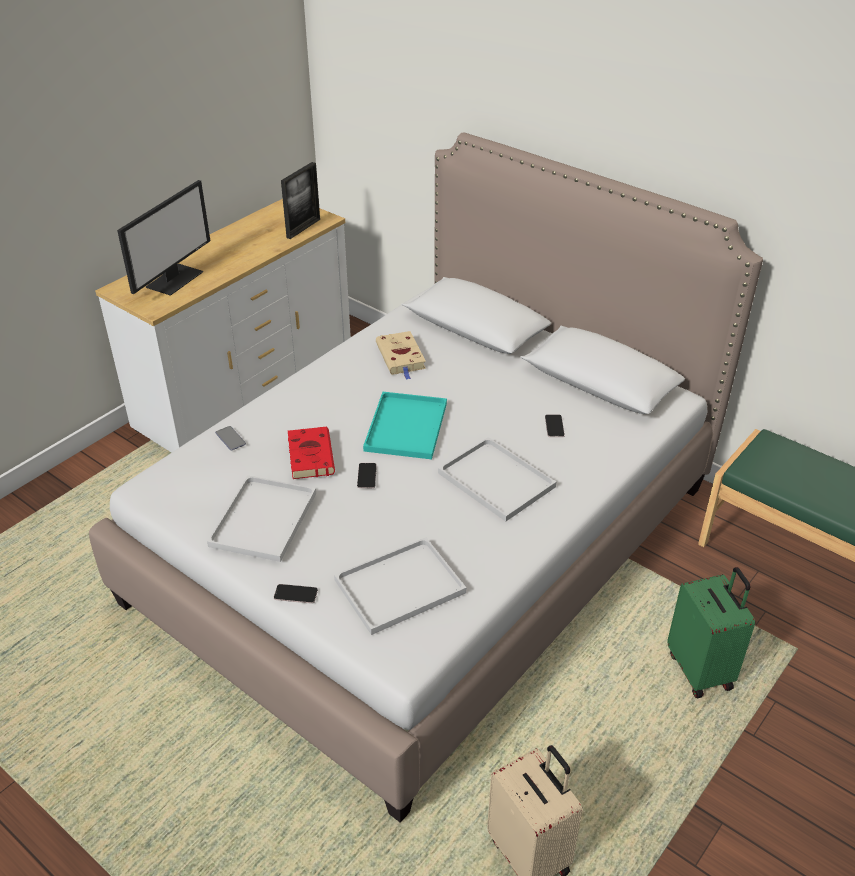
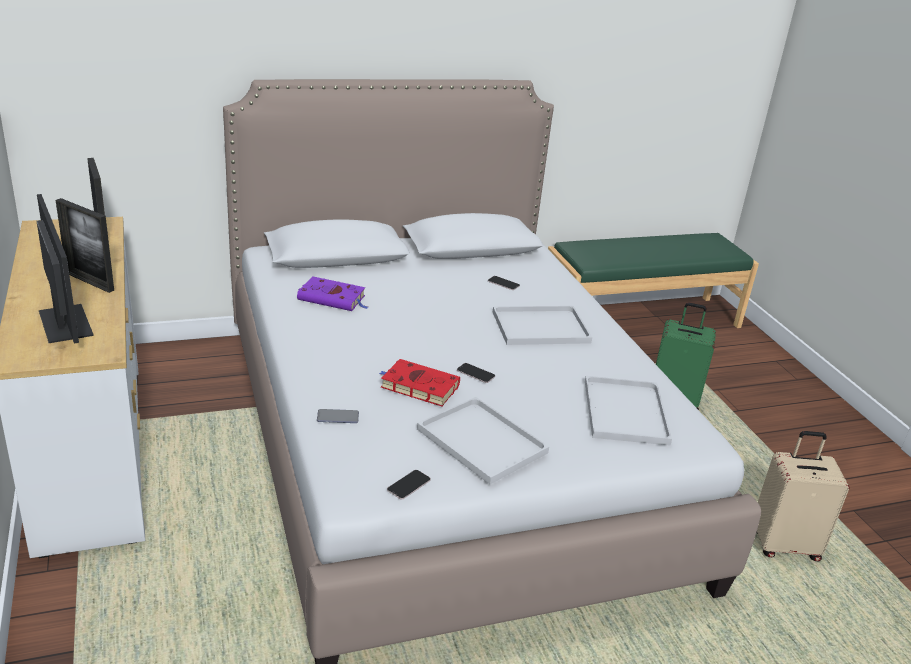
camera: 60 degrees left, 10 degrees down
(236, 258) = (90, 282): none -> picture frame
(295, 594) = (593, 462): phone -> phone (409, 485)
(401, 357) = (333, 298): beige book -> purple book
(407, 428) = (434, 333): turquoise tray -> none

